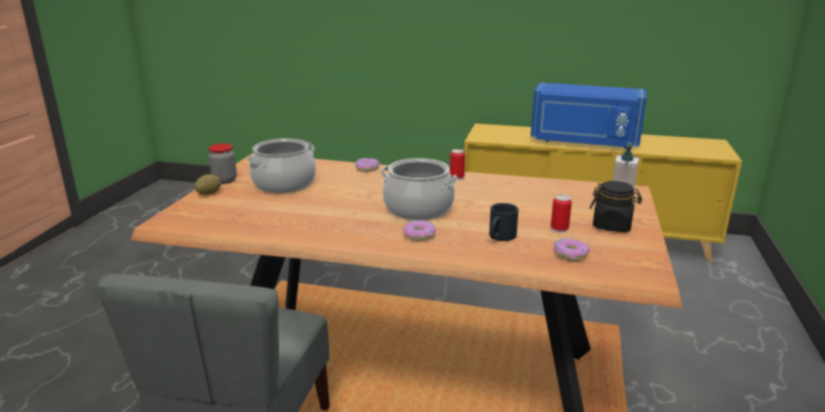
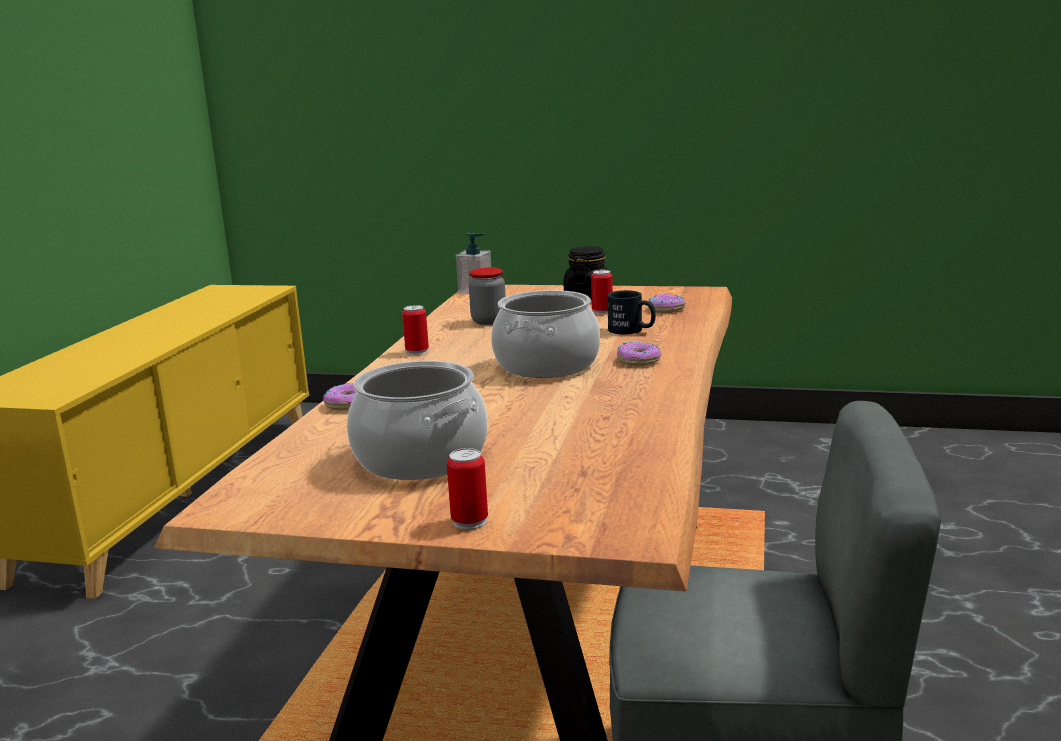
camera: 90 degrees left, 5 degrees down
(209, 194) = (469, 521): potato -> can
(224, 180) = (381, 520): jar -> jar (488, 321)
(583, 142) = (152, 339): blue microwave -> none

